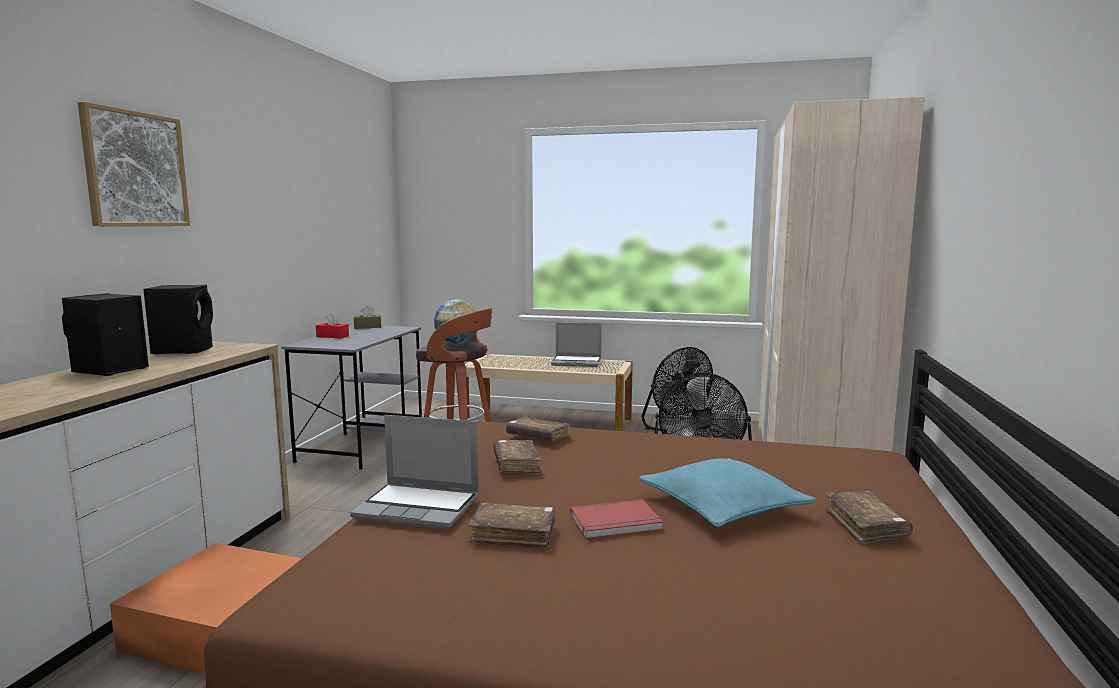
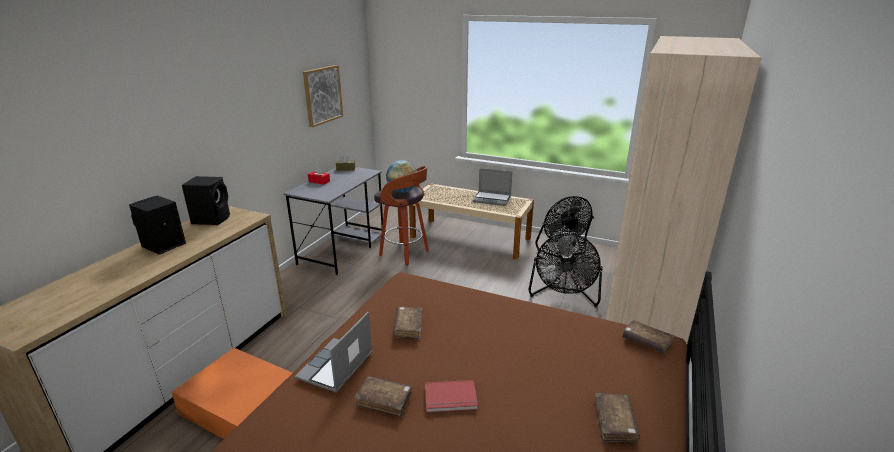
camera: 10 degrees right, 15 degrees up
(135, 169) = (169, 101): picture -> picture (322, 95)
(419, 507) = (336, 367): laptop -> laptop turned 90 degrees clockwise
(538, 437) = (431, 297): brown book -> brown book (646, 342)
(723, 507) = (527, 389): turquoise pillow -> none

